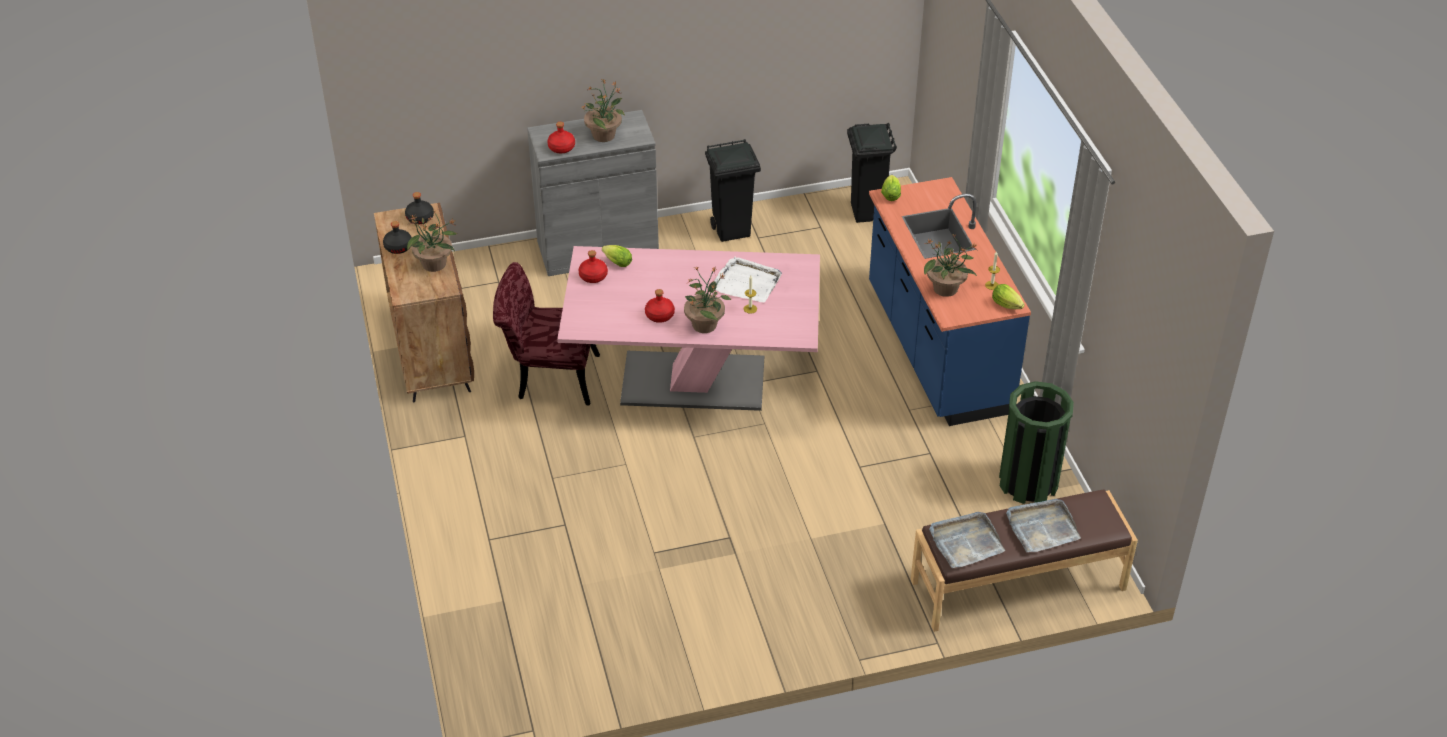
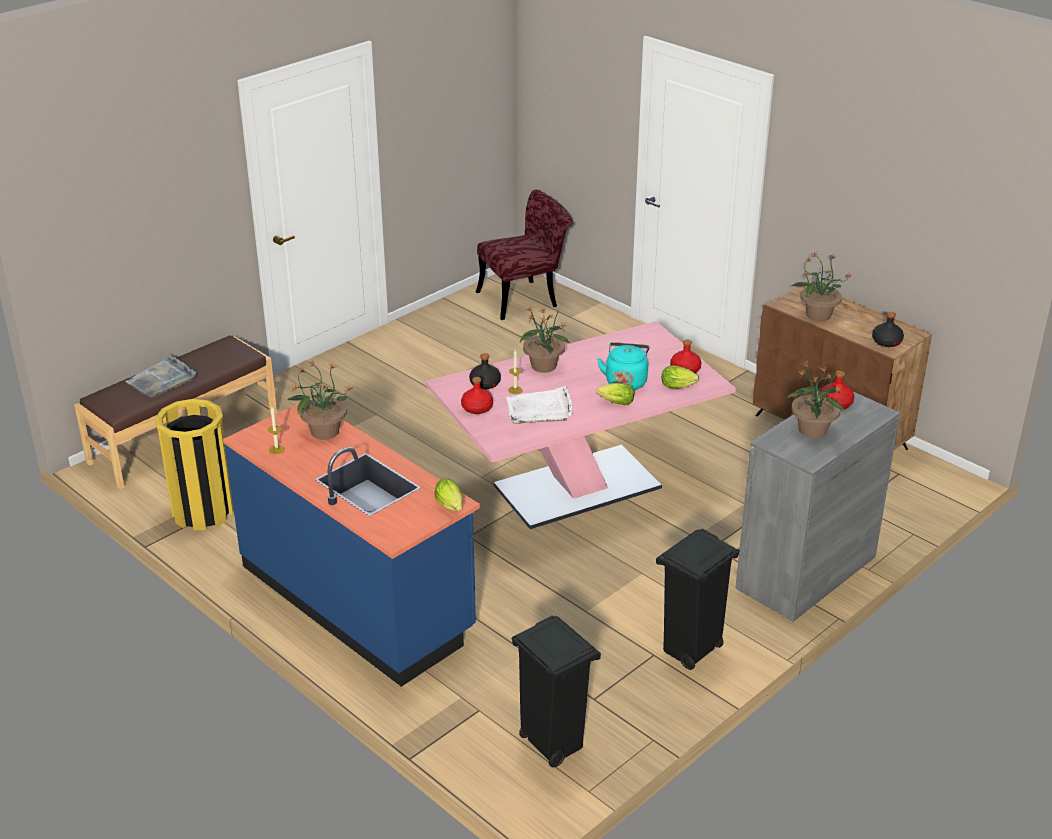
camera: 150 degrees right, 10 degrees down
(398, 247) = (867, 317): black bottle -> black bottle (485, 384)
(548, 377) = (706, 447): red chair -> red chair (525, 298)
(653, 283) = (625, 381): none -> turquoise kettle
(659, 315) = (591, 360): red bottle -> red bottle (477, 408)
(965, 542) = (223, 354): grey tray -> none
(1008, 306) = (249, 436): lettuce -> lettuce (614, 403)
(1028, 483) = (203, 511): green trash can -> yellow trash can

